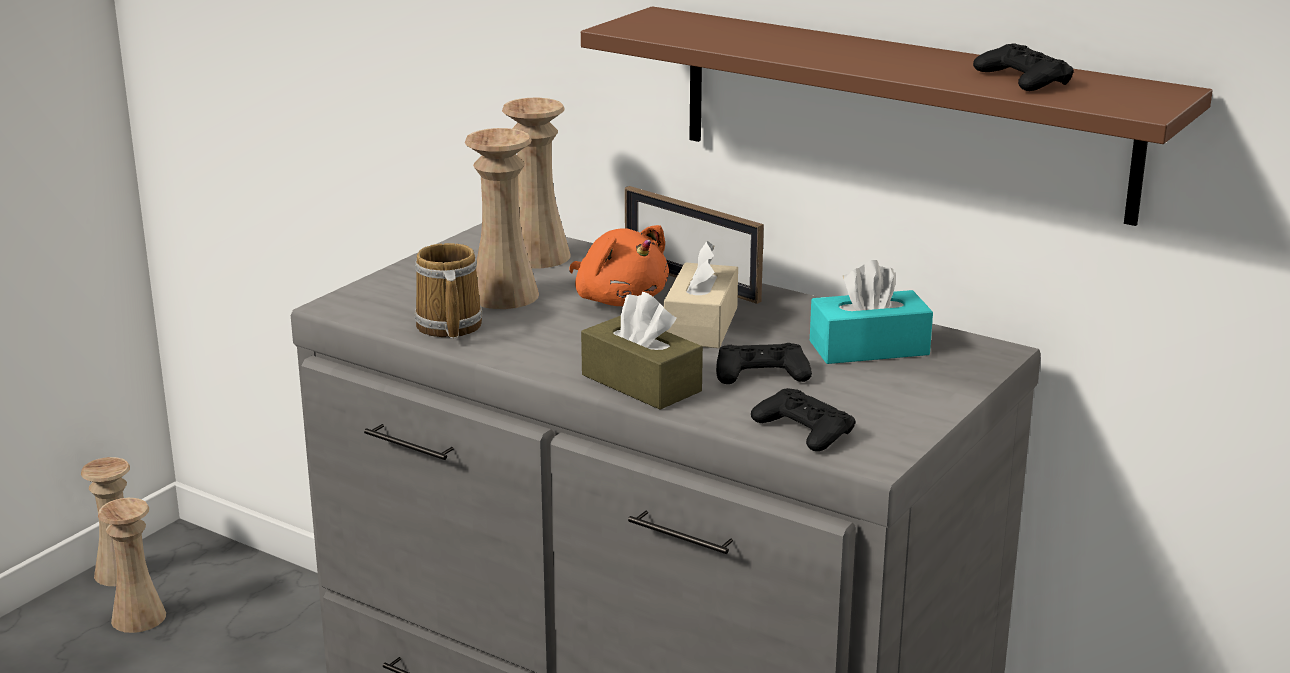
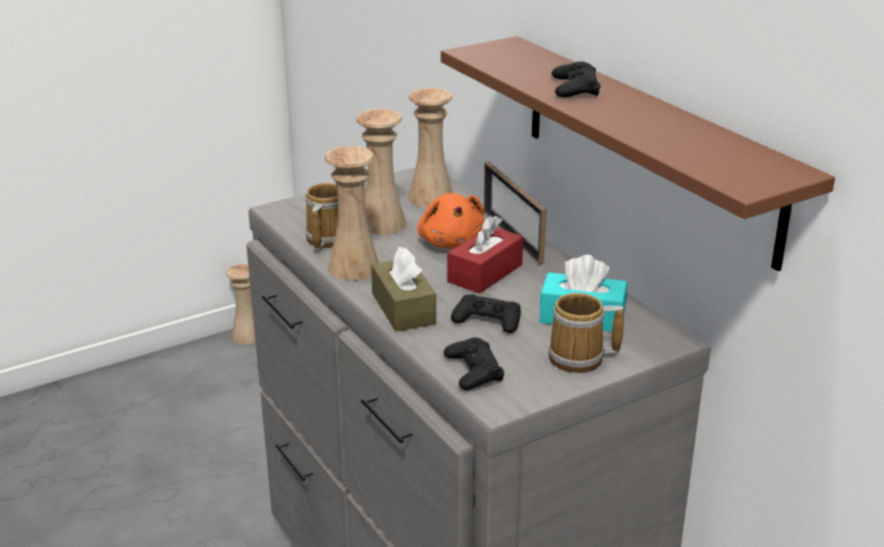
camera: 25 degrees right, 5 degrees up
(138, 617) = (240, 367): beige vase -> beige vase (354, 267)
(701, 325) = (485, 273): beige tissue box -> red tissue box
(914, 391) = (580, 359): none -> mug
(1022, 79) = (691, 142): black game controller -> black game controller (575, 88)

